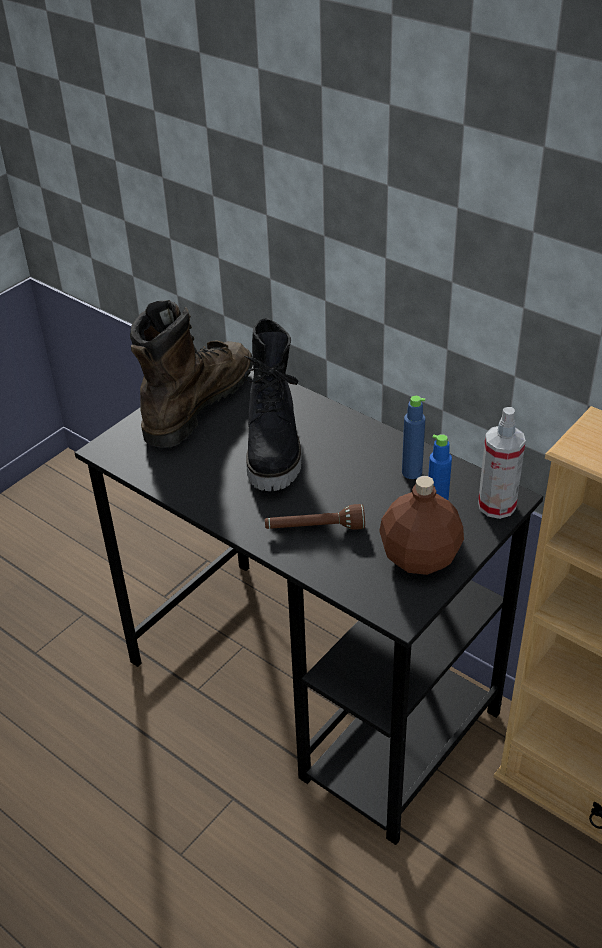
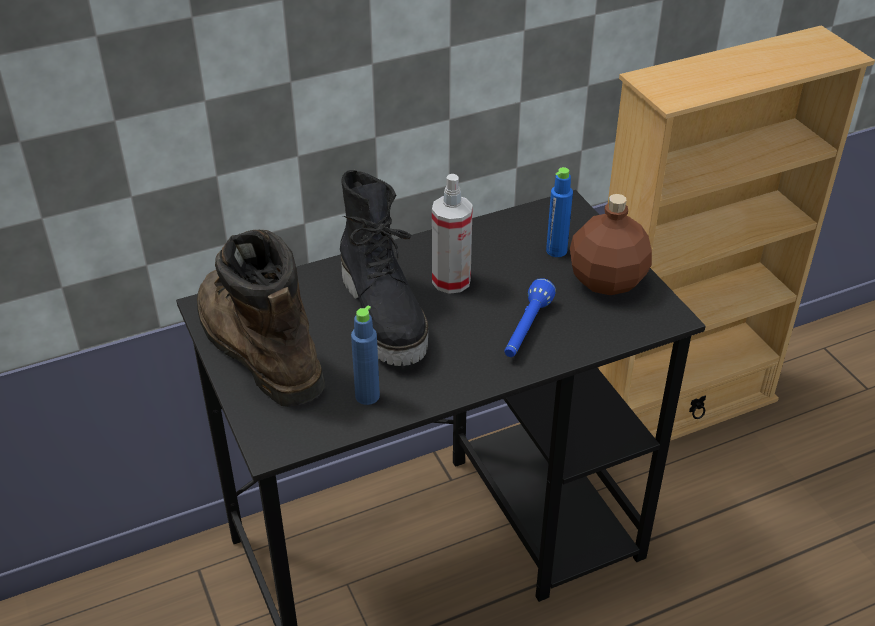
camera: 65 degrees left, 0 degrees up
(275, 448) = (385, 316): black boot -> black boot turned 45 degrees clockwise
(314, 528) = (526, 329): brown flashlight -> blue flashlight
(412, 472) = (492, 245): blue bottle -> blue bottle (367, 396)
(496, 505) = (571, 216): spray bottle -> spray bottle (451, 281)

